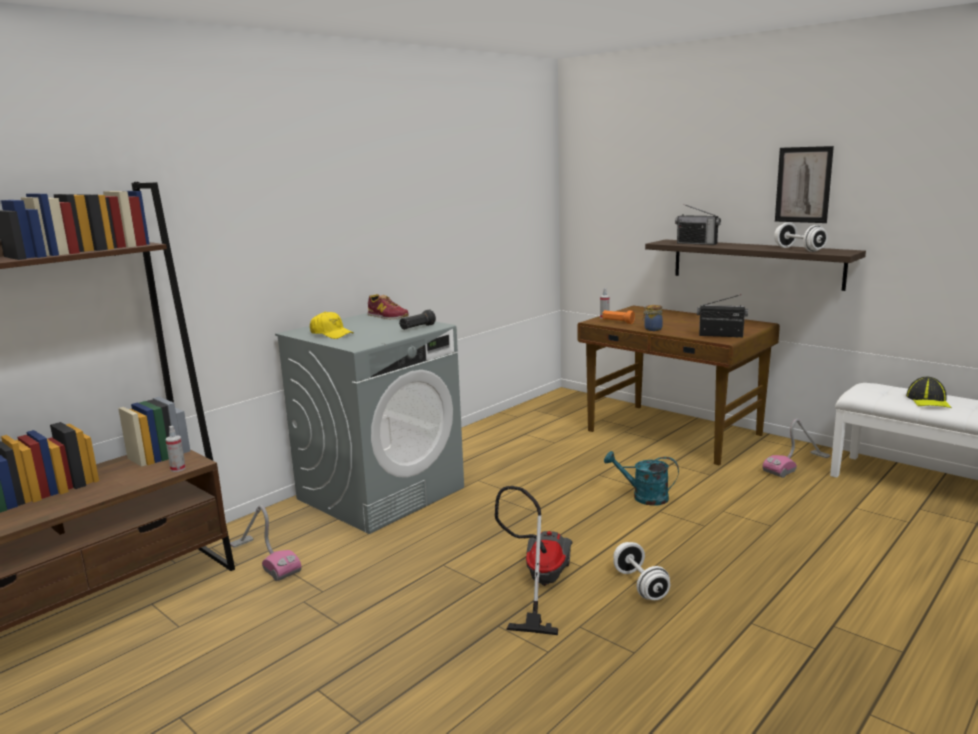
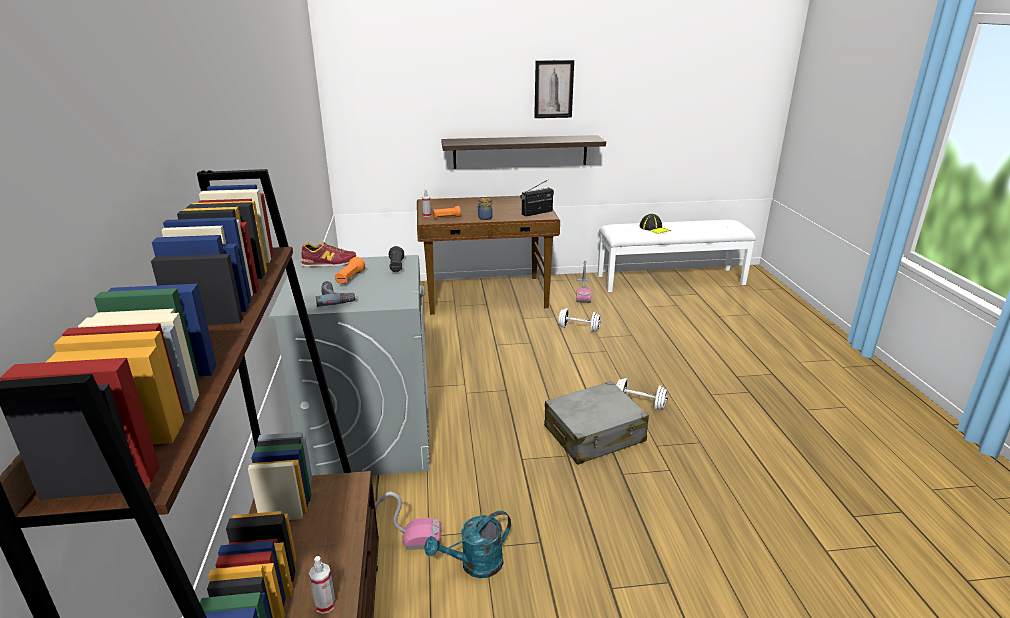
camera: 50 degrees left, 10 degrees up
(178, 469) = (350, 497): spray bottle -> spray bottle (325, 605)
(331, 334) = (336, 297): yellow cap -> power drill
(371, 327) = (350, 278): none -> orange flashlight
(539, 583) = (594, 434): vacuum cleaner -> grey suitcase
(643, 497) = (547, 348): turquoise watering can -> turquoise watering can (475, 565)
(697, 243) = (481, 141): radio -> none
(799, 249) = (562, 139): white dumbbell -> white dumbbell (579, 328)

